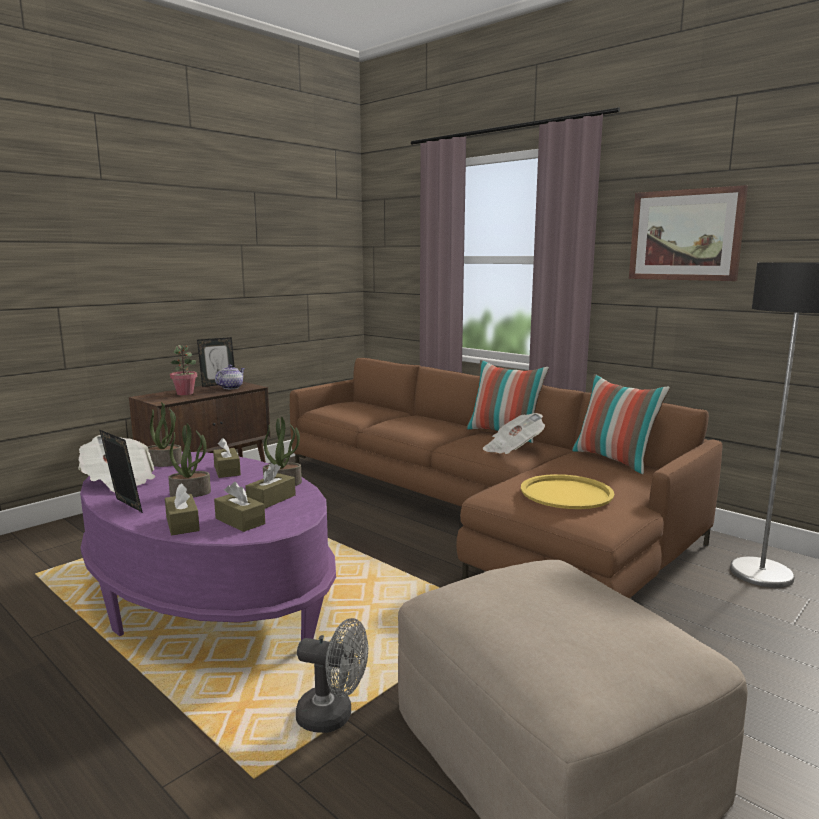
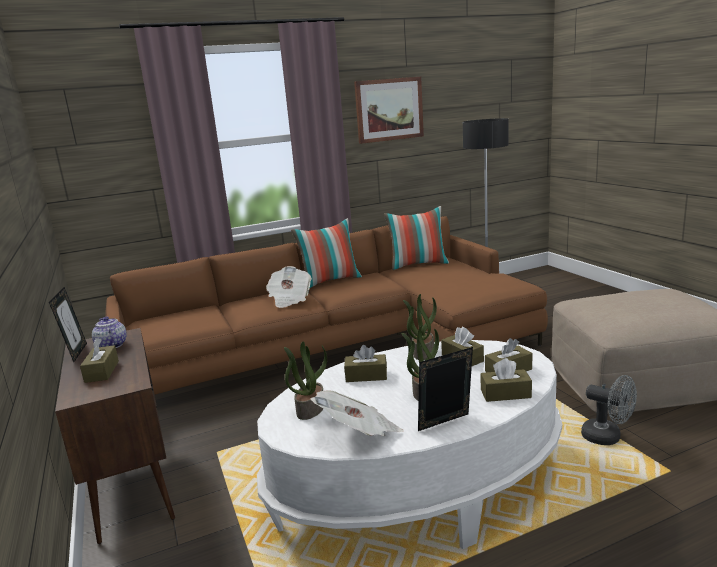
camera: 65 degrees left, 5 degrees up
(185, 393) = (102, 371): potted plant -> brown tissue box
(208, 596) = (418, 487): purple coffee table -> white coffee table
(333, 716) = (607, 437): grey fan -> grey fan turned 90 degrees clockwise
(512, 449) = (376, 282): newspaper -> newspaper (289, 299)
(566, 493) = (476, 282): yellow tray -> none

